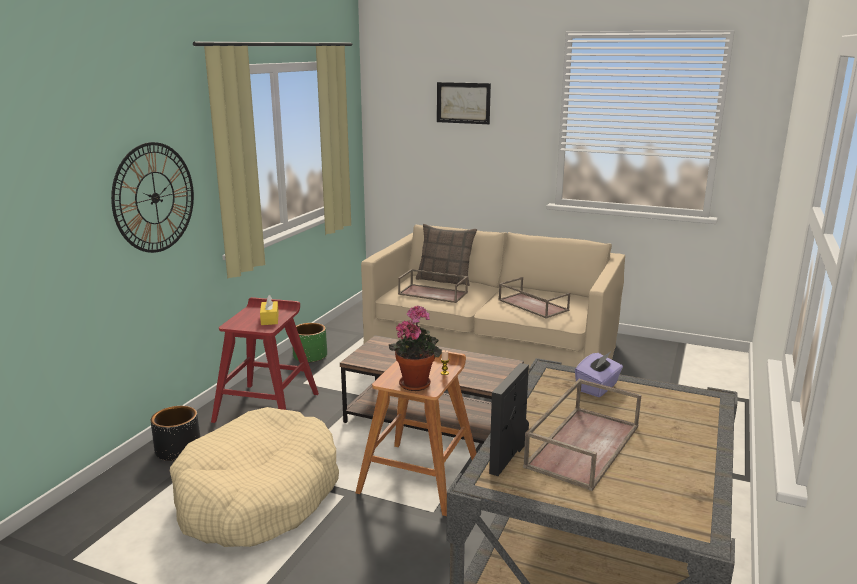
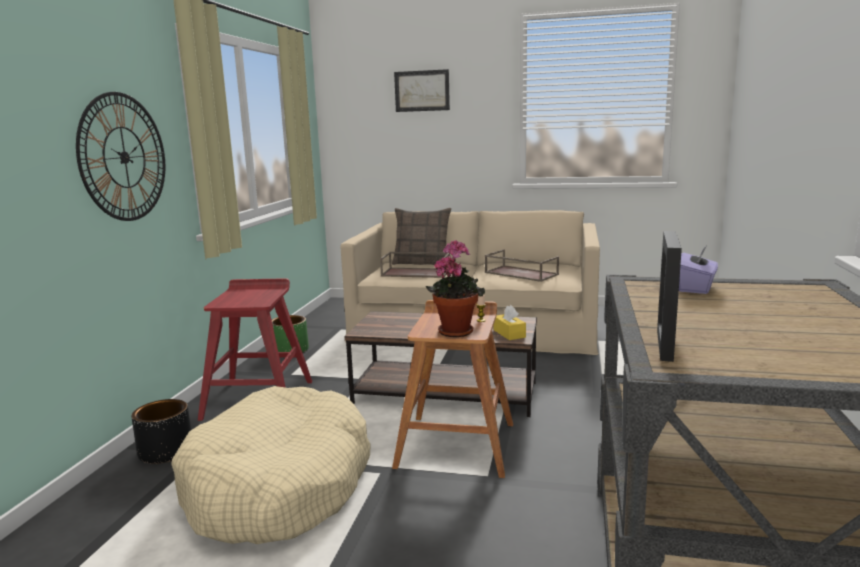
camera: 10 degrees left, 5 degrees down
(270, 319) = (260, 296): yellow tissue box -> yellow tissue box (509, 333)
(582, 445) = (734, 329): brown tray -> none

